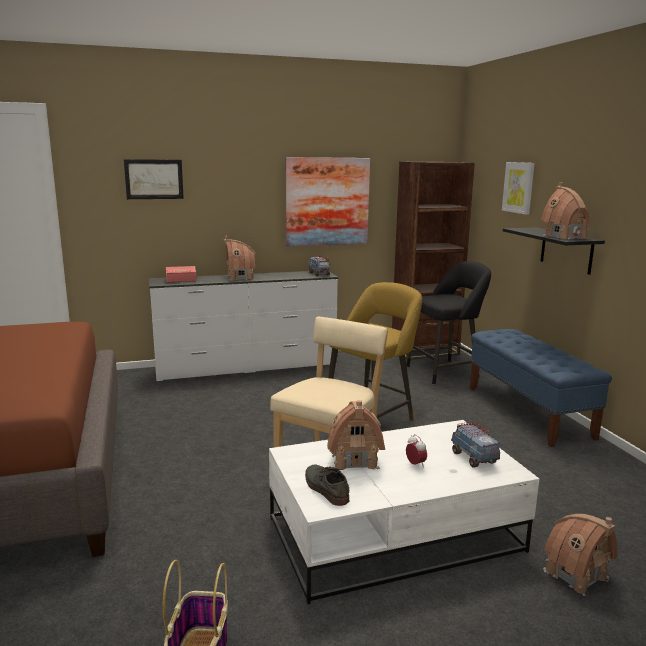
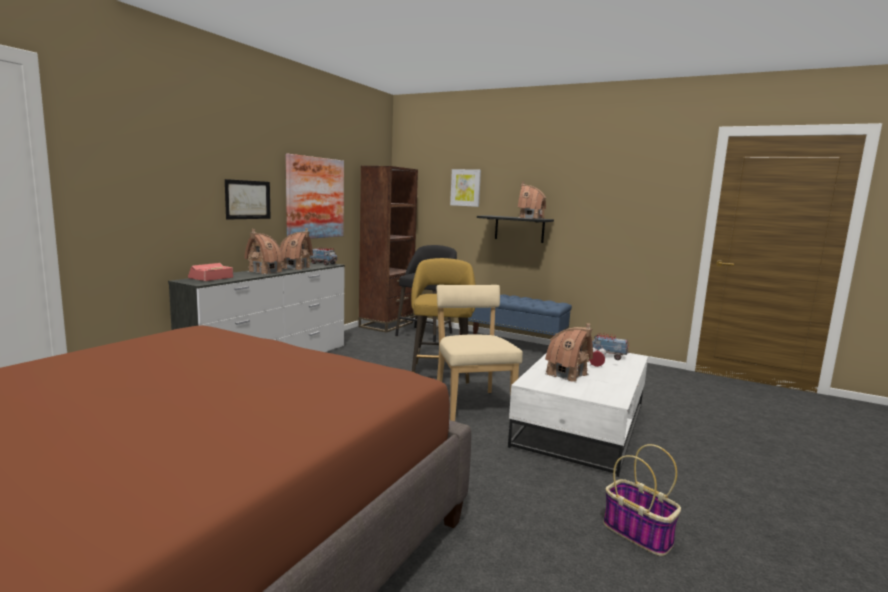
camera: 45 degrees left, 5 degrees down
(154, 179) = (169, 165): picture -> picture (248, 199)
(325, 488) = (592, 392): grey shoe -> none
(576, 574) = (671, 409): toy house -> toy house (295, 268)

